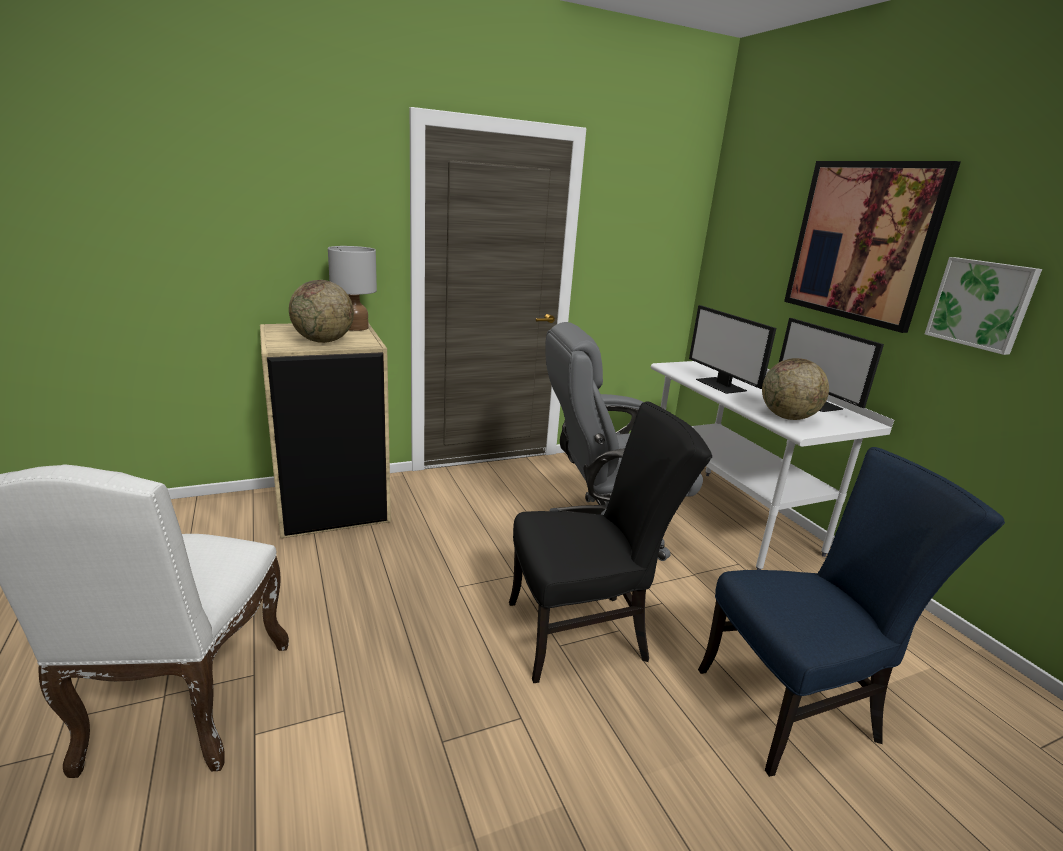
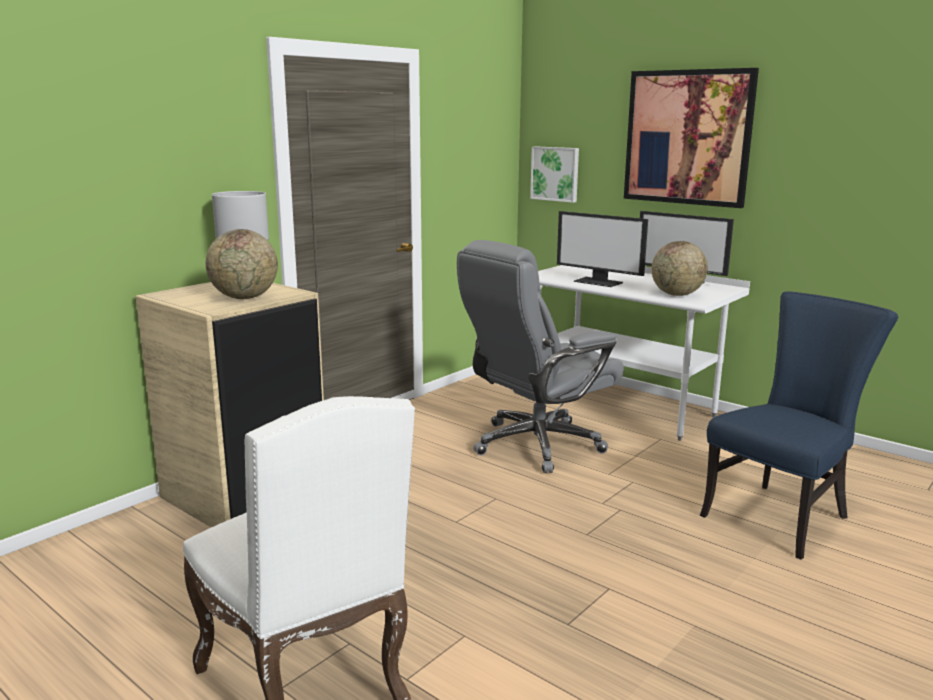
camera: 25 degrees left, 5 degrees down
(586, 632) = (596, 519): black chair -> none
(981, 304) = (798, 176): picture -> picture (555, 174)

